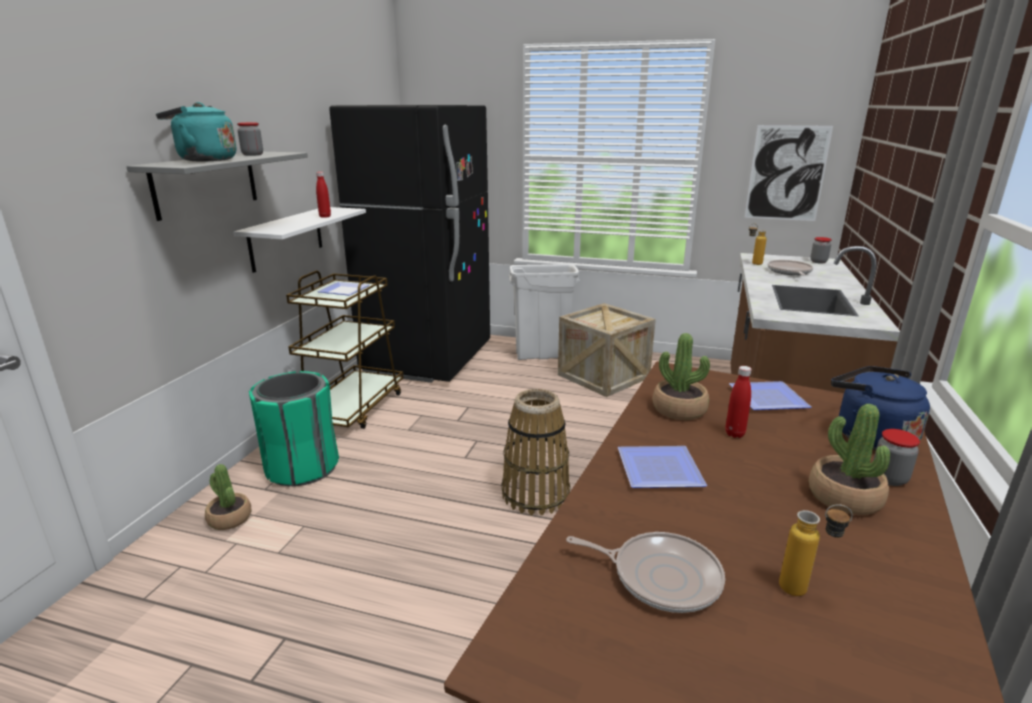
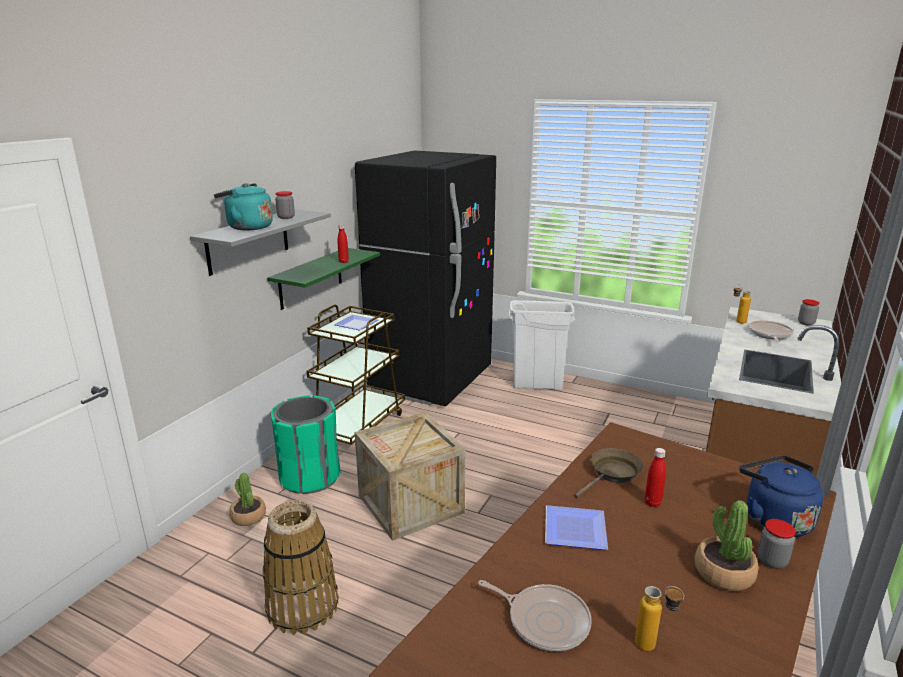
camera: 10 degrees right, 0 degrees up
(286, 238) = (311, 278): white shelf -> green shelf
(535, 494) = (502, 524): basket -> basket (302, 606)
(603, 376) = (591, 412): crate -> crate (410, 504)
(679, 409) = (612, 474): potted plant -> brown frying pan
(766, 400) = (695, 472): plate -> none
(786, 173) = (784, 231): picture -> none

